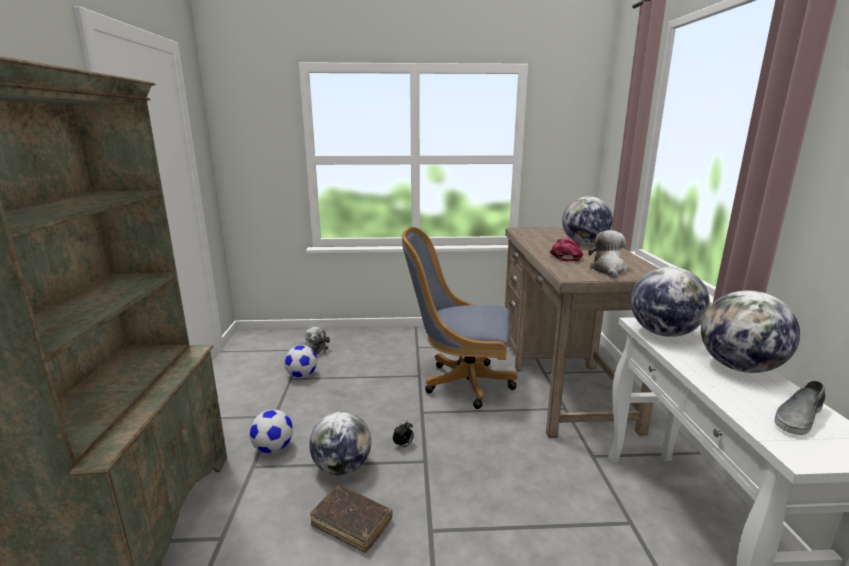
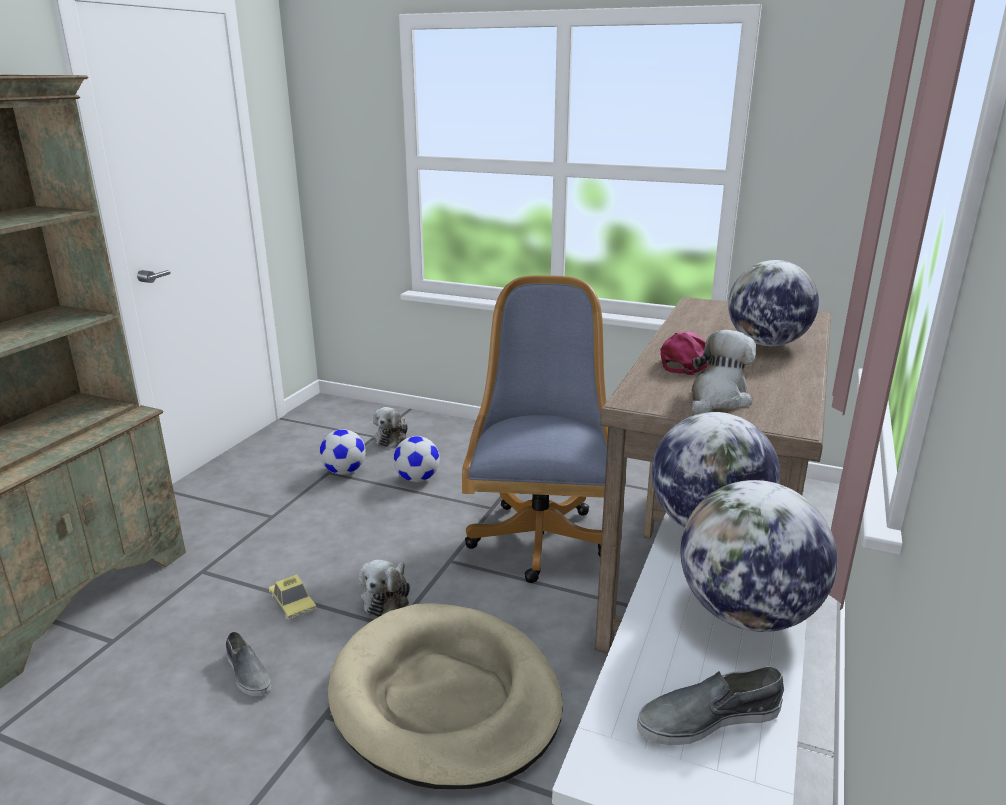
camera: 25 degrees right, 5 degrees up
(273, 448) = (239, 556): football -> football (417, 479)
(342, 467) = (292, 603): globe -> toy car
(352, 523) = (247, 673): brown book -> grey shoe
(403, 445) = (387, 598): alarm clock -> plush toy
(460, 383) = (539, 533): blue office chair -> blue office chair turned 60 degrees clockwise
(494, 493) = (445, 699): none -> beige dog bed

